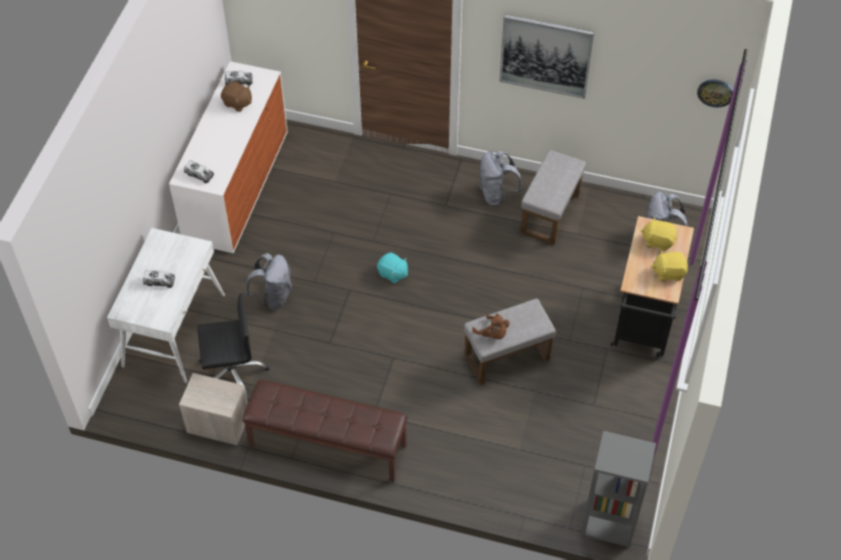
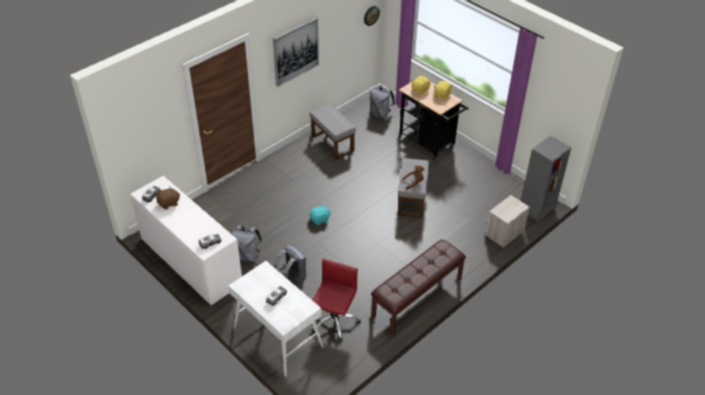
camera: 60 degrees left, 10 degrees down
(217, 423) = (365, 343): nightstand -> nightstand (504, 234)
(232, 373) = (334, 321): black office chair -> red office chair
(496, 194) = (302, 157): grey backpack -> grey backpack (247, 256)

